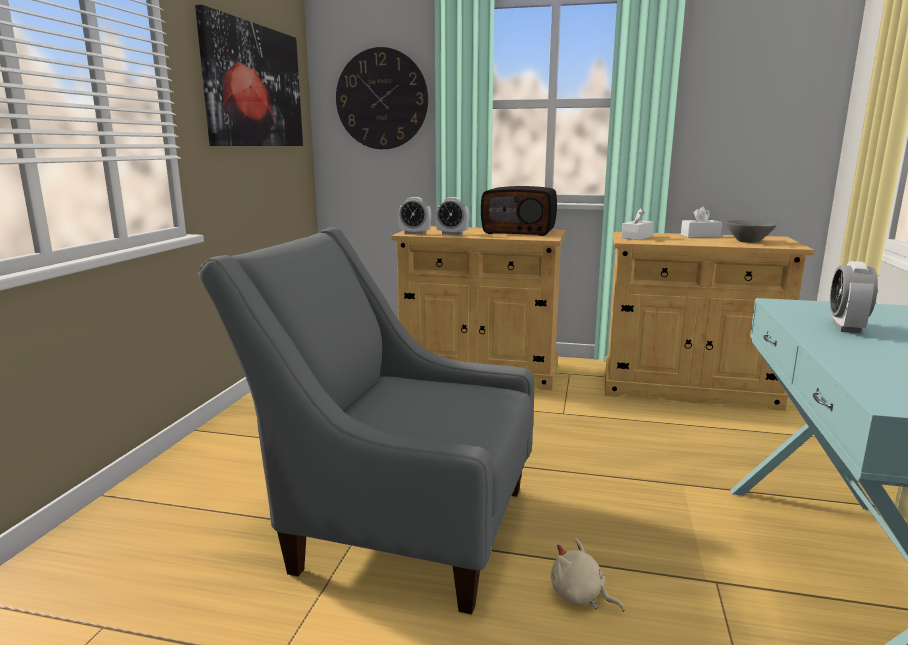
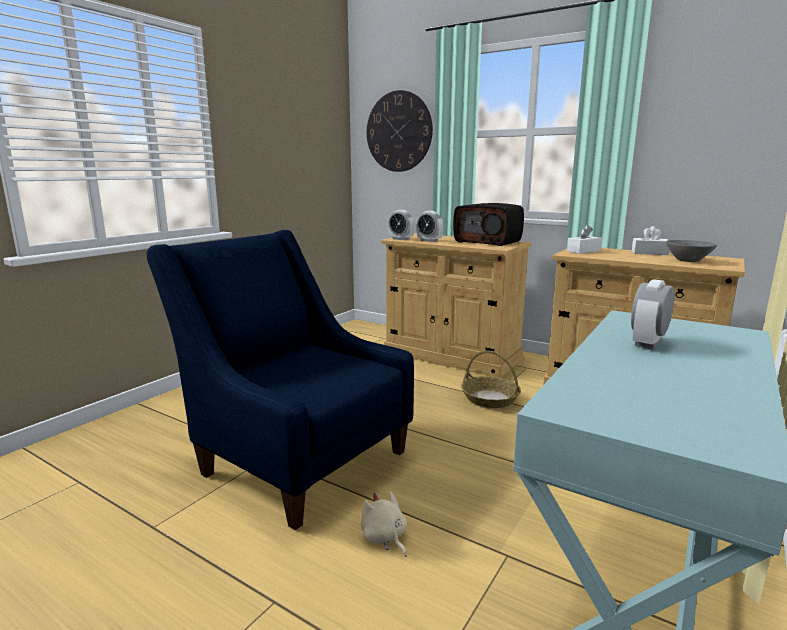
camera: 20 degrees right, 0 degrees up
(254, 86) = (291, 124): picture -> none
(396, 524) = (295, 457): grey armchair -> blue armchair
(561, 414) = (490, 398): none -> basket

